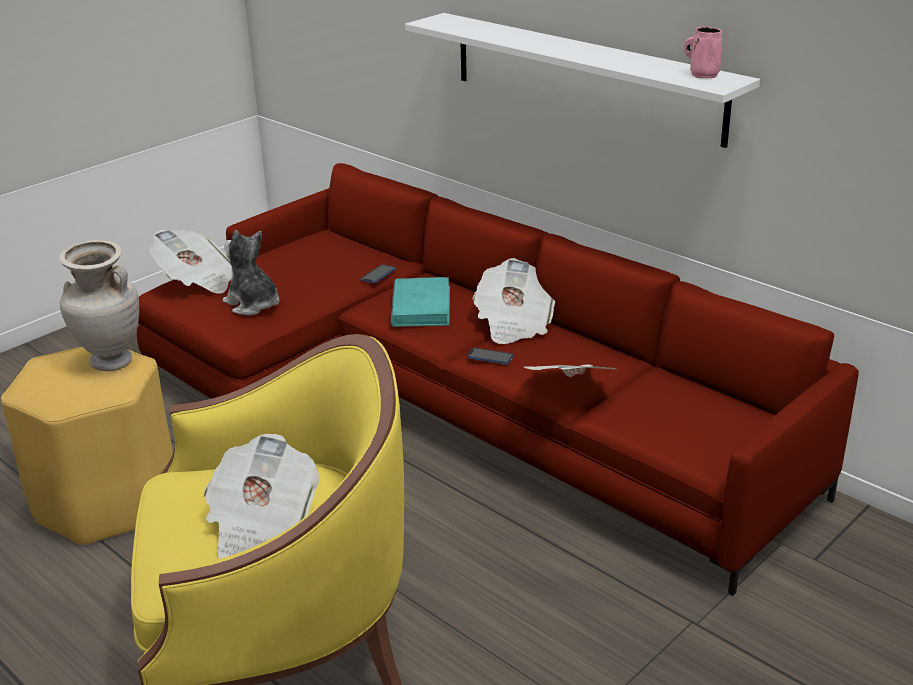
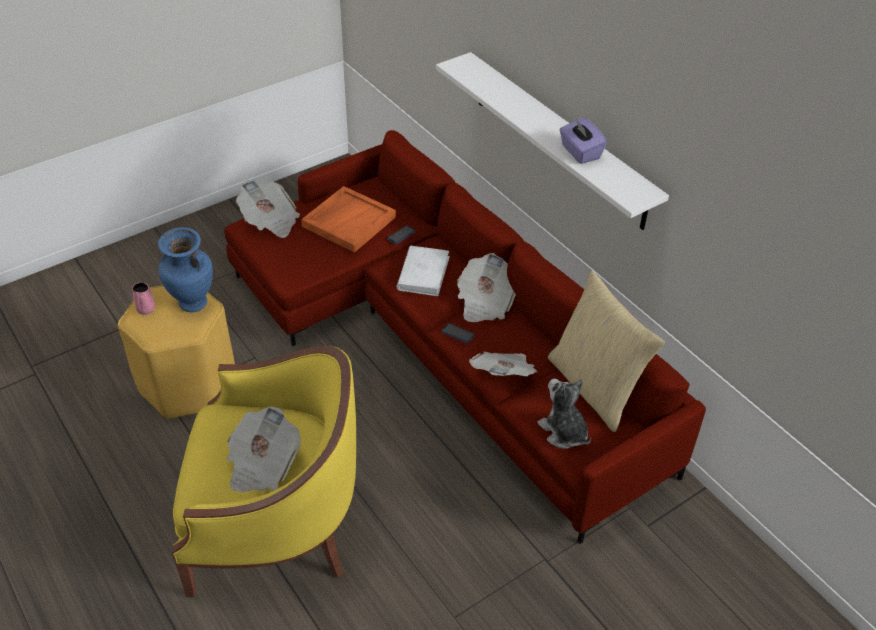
camera: 10 degrees right, 15 degrees up
(111, 363) = (193, 304): beige vase -> blue vase
(253, 304) = (304, 252): plush toy -> plush toy (563, 432)
(304, 268) = (349, 221): none -> orange tray
(421, 306) = (423, 273): turquoise book -> white book
(626, 61) = (580, 152): none -> purple tissue box
(696, 384) = (595, 387): none -> beige pillow
(702, 74) = (628, 182): pink mug -> pink mug (145, 308)

